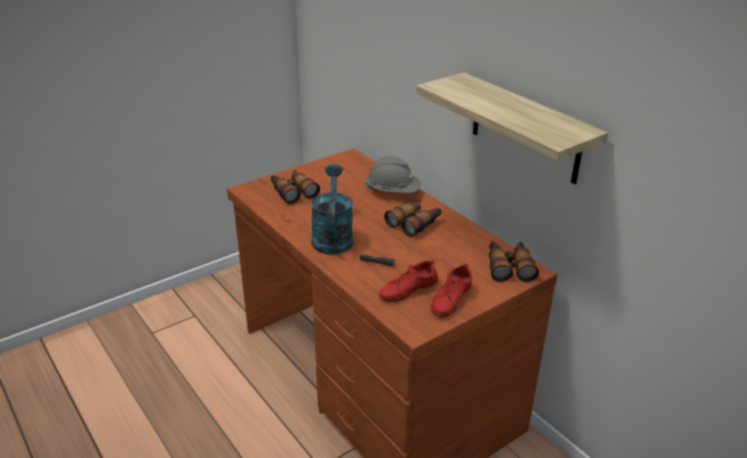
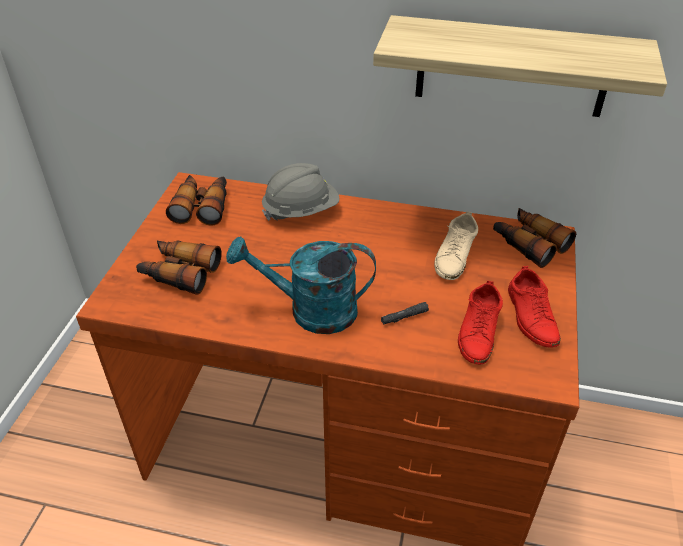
camera: 40 degrees left, 10 degrees up
(332, 236) = (310, 311): turquoise watering can -> turquoise watering can turned 45 degrees counterclockwise
(414, 223) = (376, 240): binoculars -> binoculars (202, 206)
(450, 251) = (455, 255): none -> beige shoe

